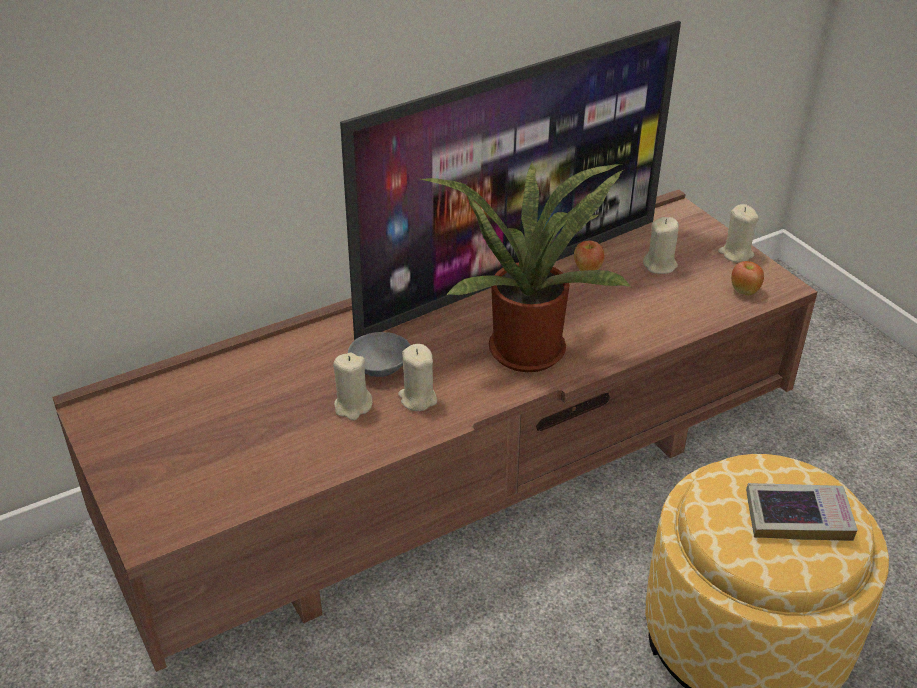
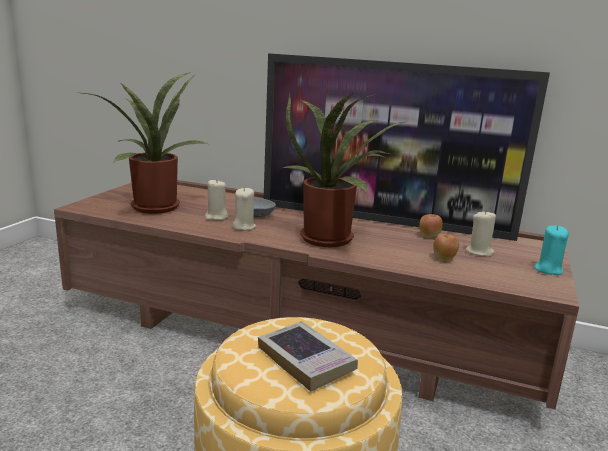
camera: 50 degrees right, 20 degrees down
(235, 449) = (154, 206): none -> potted plant
(735, 254) = (548, 270): beige candle -> turquoise candle
(744, 291) = (516, 281): apple -> apple (444, 258)

